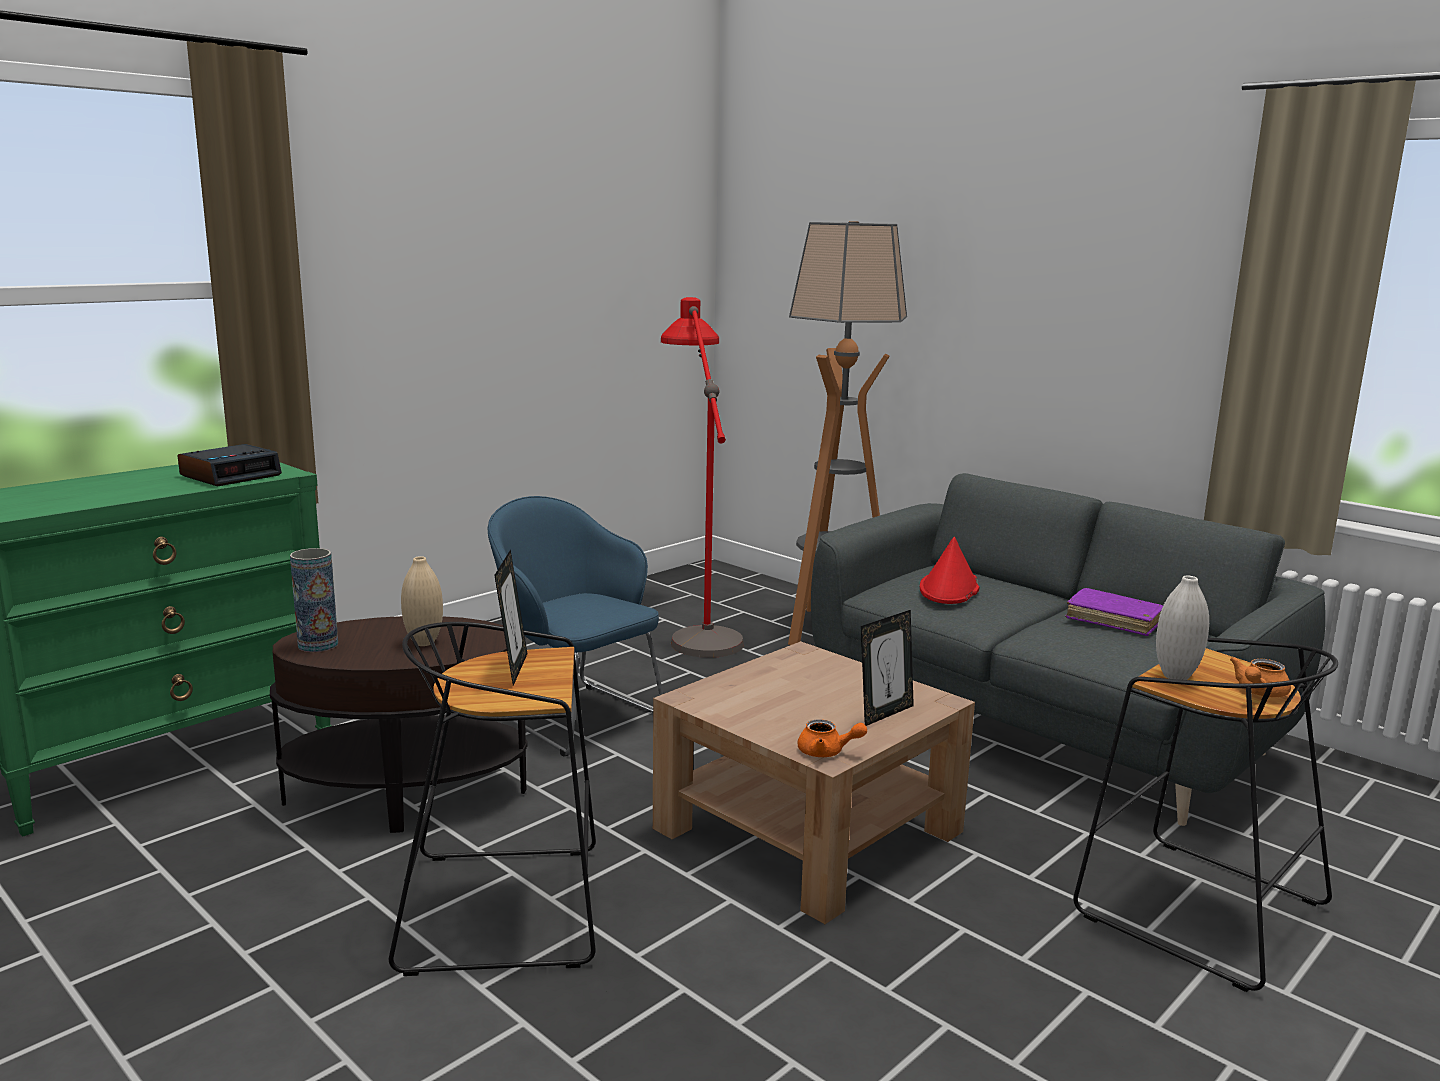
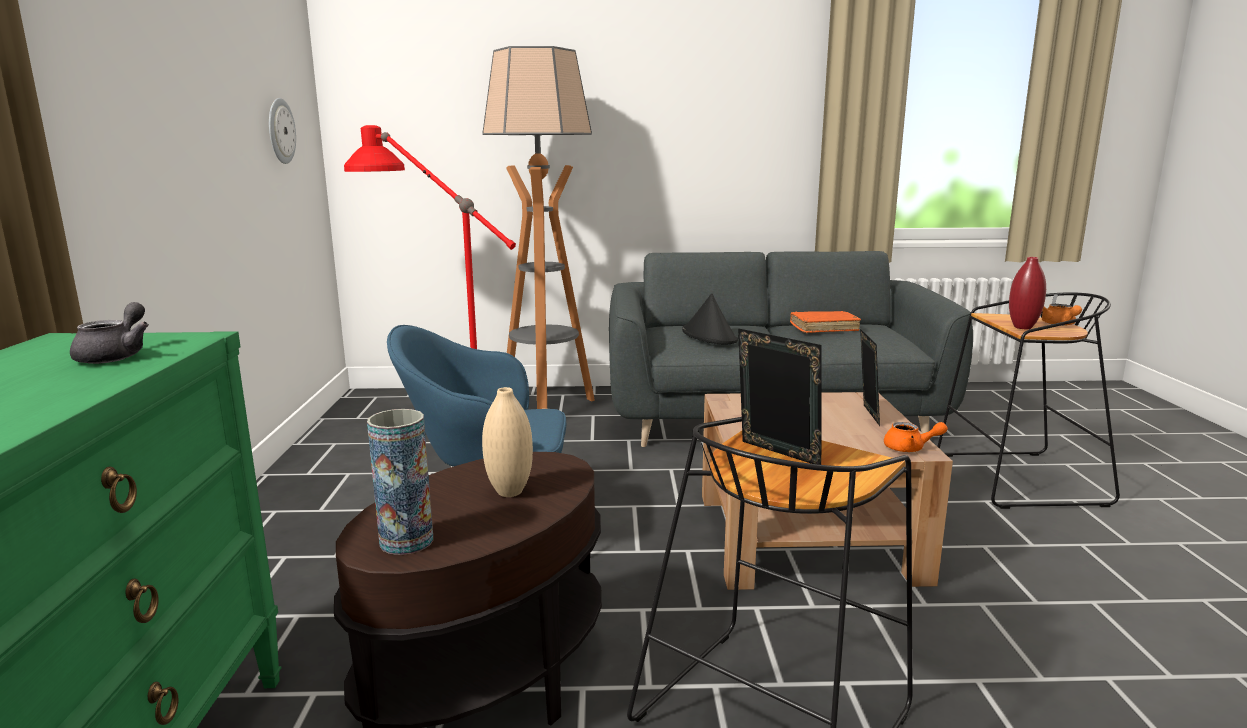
camera: 45 degrees left, 0 degrees up
(231, 475) = (116, 356): alarm clock -> grey teapot
(633, 296) = (280, 131): none -> wall clock
(827, 752) = (910, 448): orange teapot -> orange teapot turned 45 degrees clockwise
(949, 589) = (709, 336): red hat -> black hat
(1114, 621) = (823, 328): purple book -> orange book
(1176, 676) = (1022, 327): white vase -> red vase

